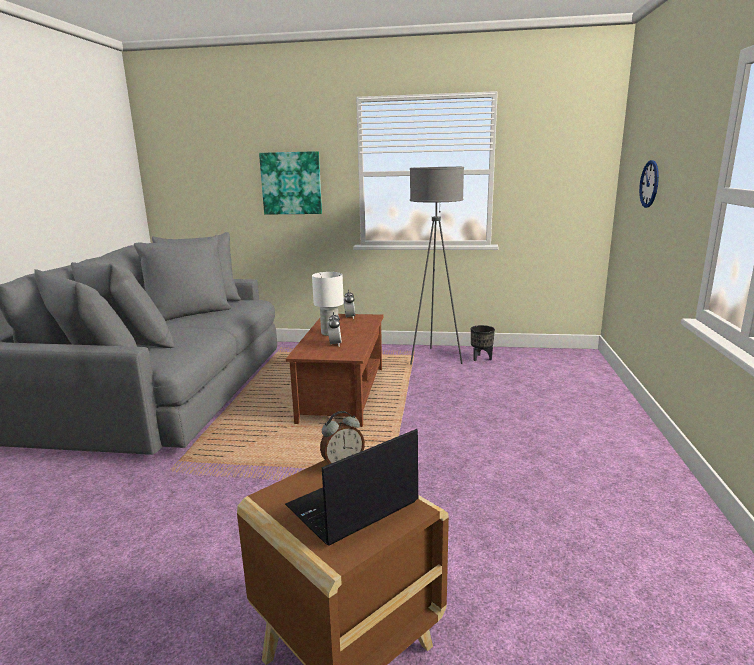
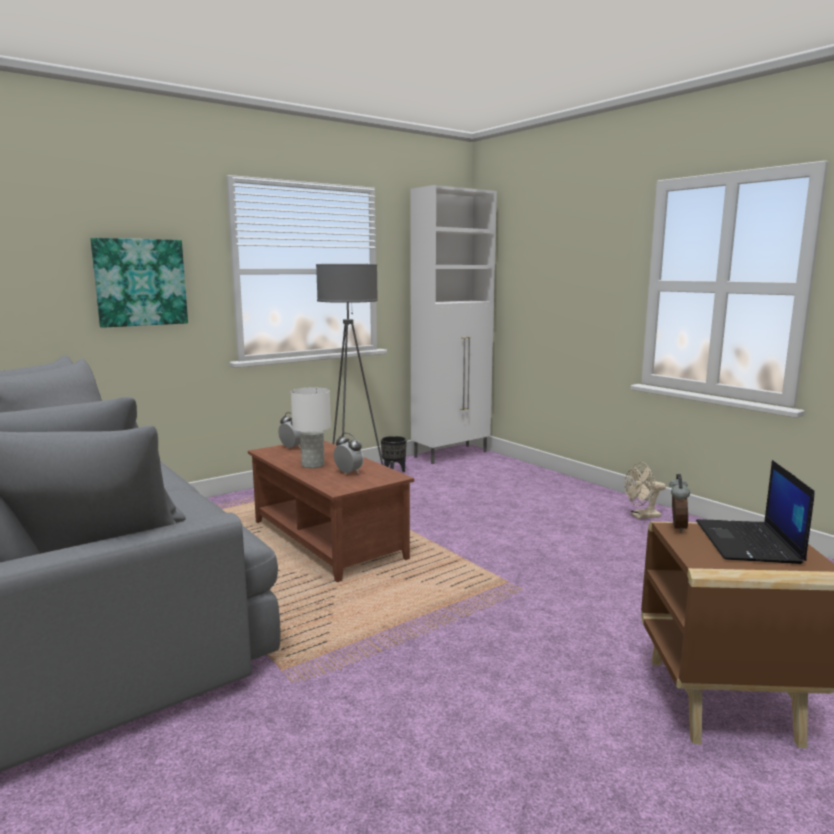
camera: 45 degrees left, 5 degrees down
(561, 356) = (452, 454): none -> white cabinet
(637, 473) = (641, 516): none -> beige fan
(649, 184) = (537, 282): wall clock -> none

